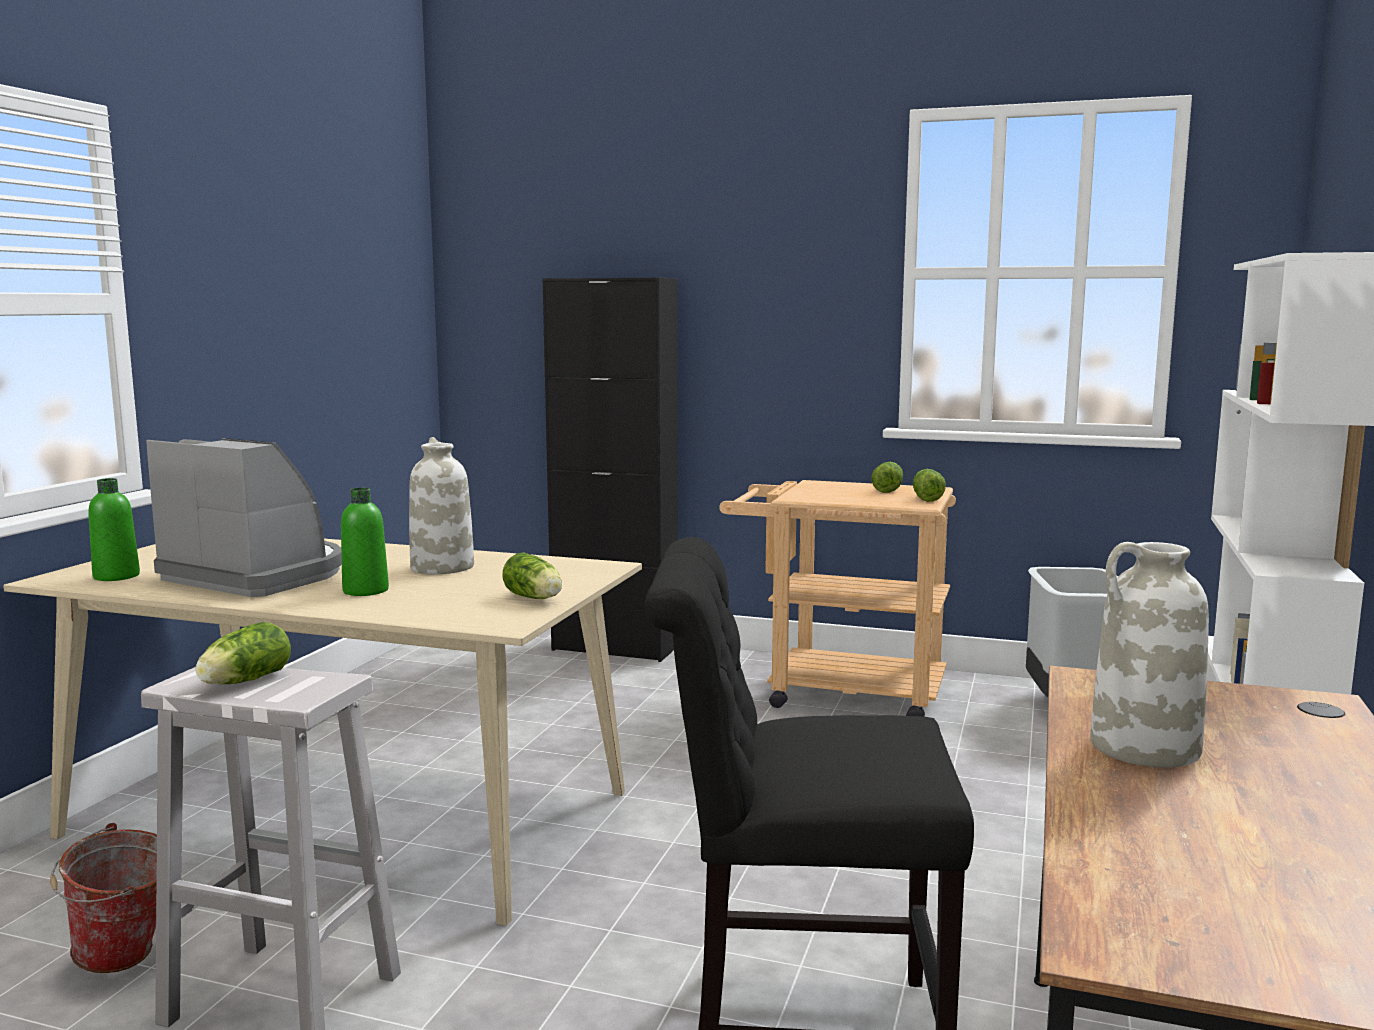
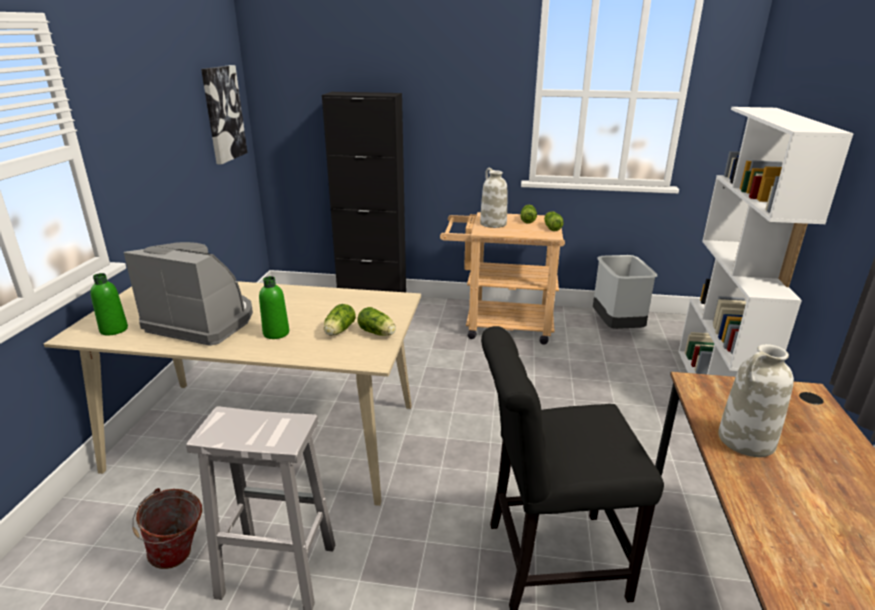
camera: 10 degrees left, 15 degrees up
(242, 681) = (244, 428): lettuce -> lettuce (338, 331)
(386, 308) = (223, 114): none -> picture
(441, 567) = (309, 305): white vase -> white vase (492, 224)

